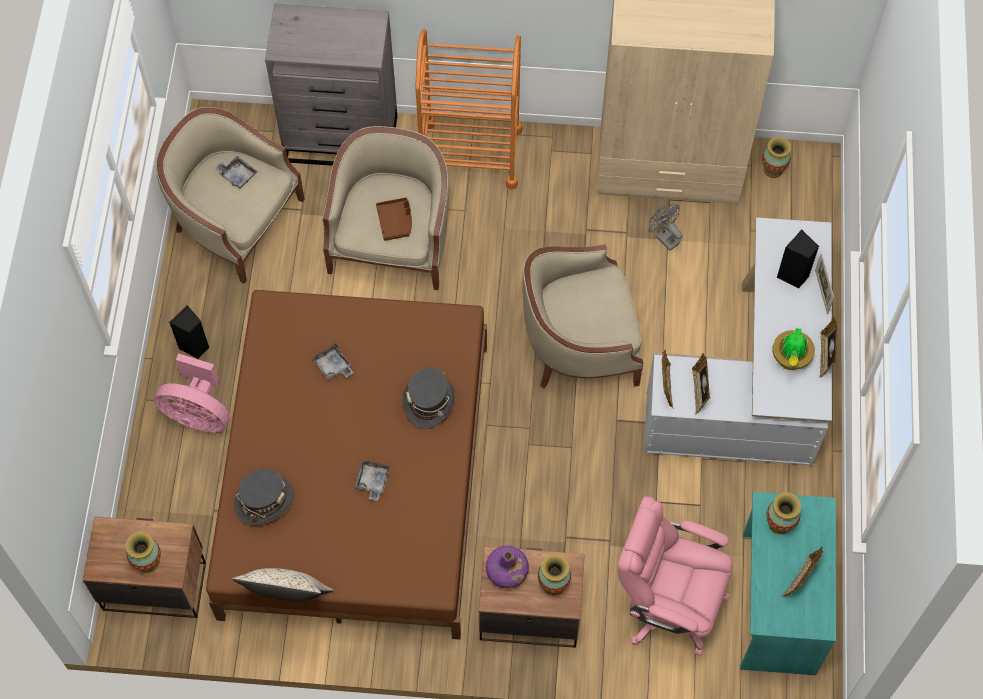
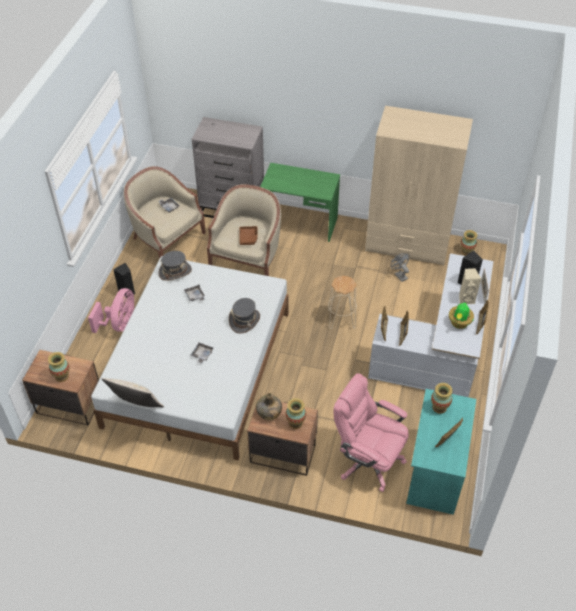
camera: 10 degrees right, 15 degrees down
(198, 414) = (119, 324): pink fan -> pink fan turned 105 degrees counterclockwise
(264, 501) = (137, 356): grey hat -> grey hat (175, 271)
(355, 479) = (198, 368): brown bed -> white bed
(470, 154) = (299, 224): orange cart -> green desk
(506, 572) = (269, 412): purple bottle -> green bottle
(579, 343) = (341, 319): beige armchair -> beige stool
(795, 309) = (466, 299): none -> beige speaker

